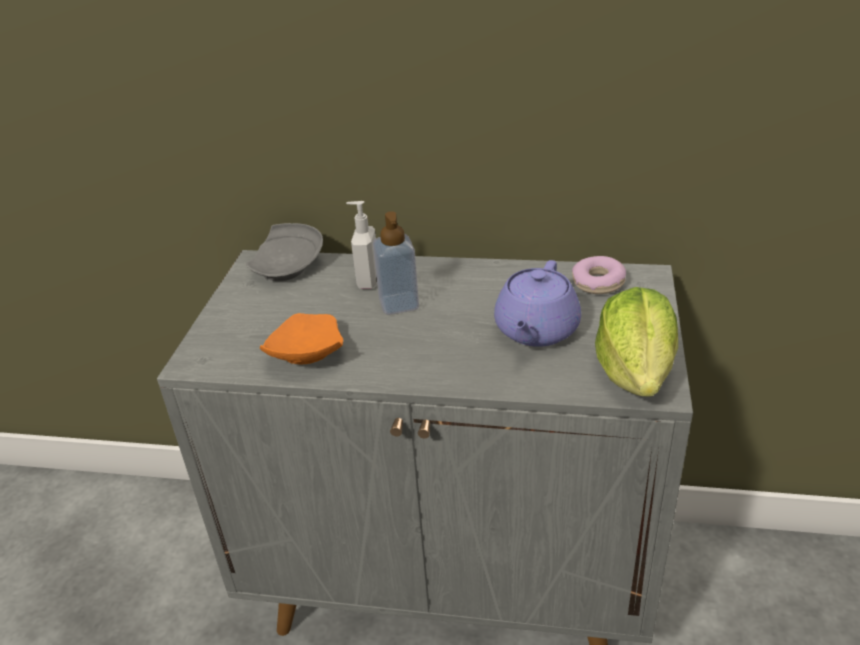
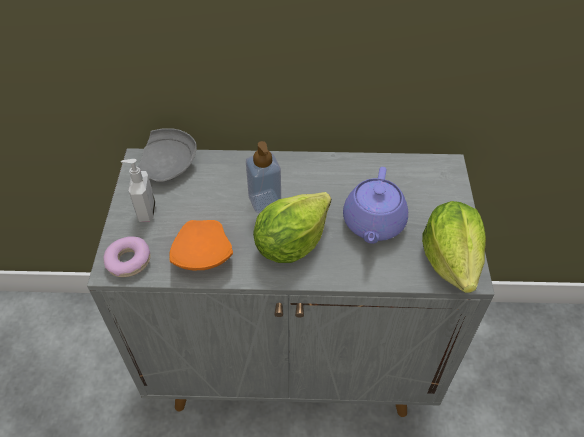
camera: 10 degrees left, 15 degrees up
(367, 280) = (235, 178): soap dispenser -> soap dispenser (145, 211)
(423, 346) = (291, 243): none -> lettuce
(598, 283) = (412, 174): donut -> donut (128, 261)

